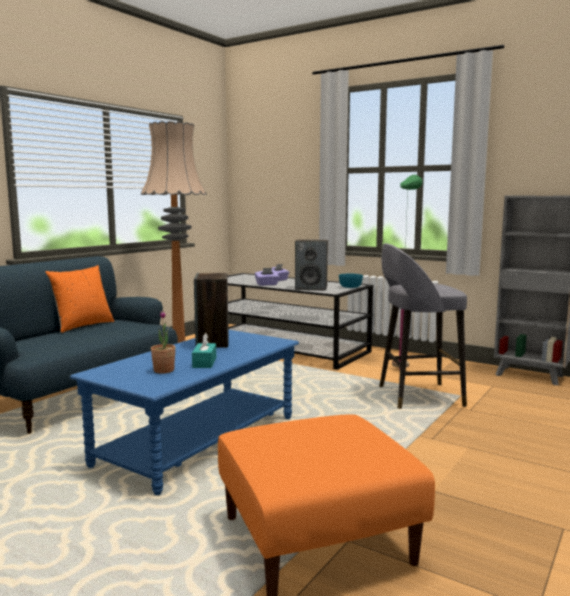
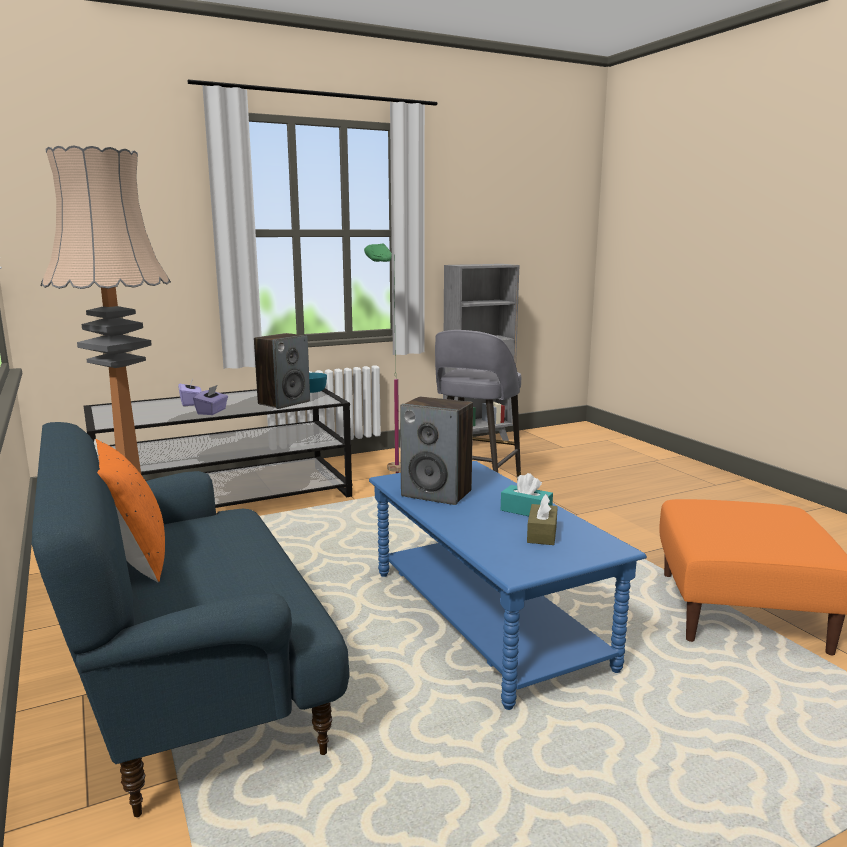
camera: 60 degrees left, 5 degrees up
(164, 370) = (542, 534): potted plant -> brown tissue box

